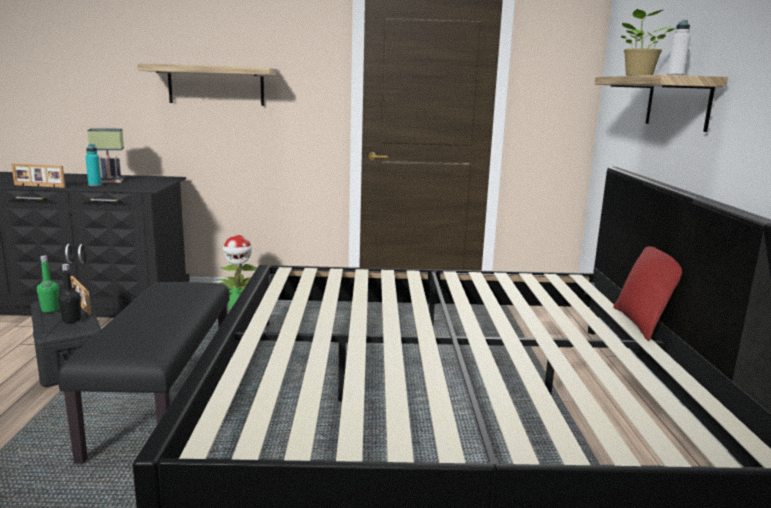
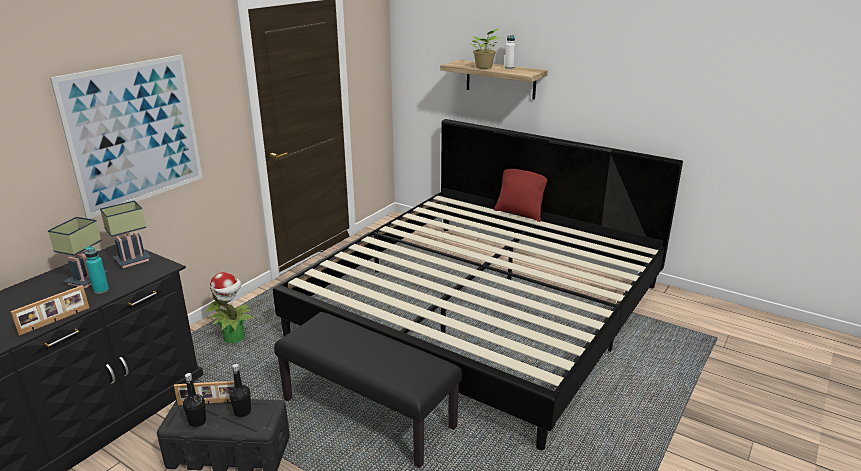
camera: 55 degrees left, 10 degrees up
(50, 310) = (197, 422): green bottle -> black bottle
(150, 182) = (132, 261): none -> table lamp
(216, 85) = (135, 134): shelf -> picture

